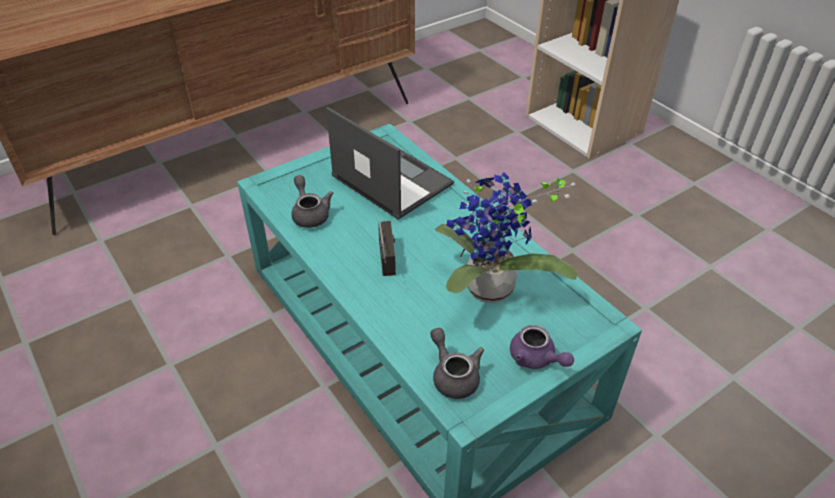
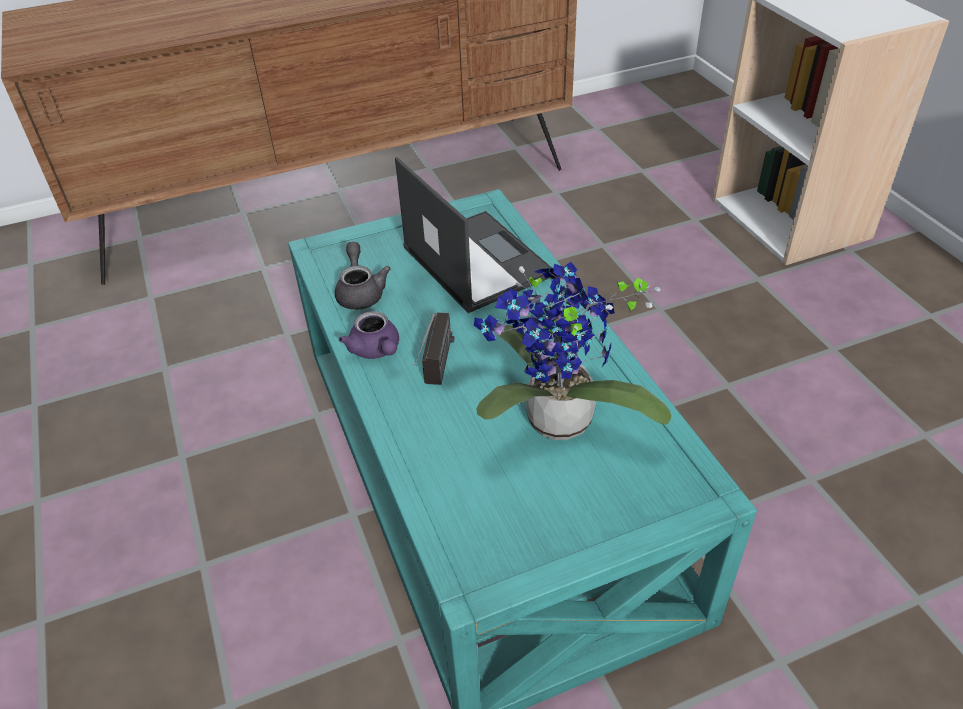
camera: 15 degrees right, 0 degrees up
(453, 375) = (471, 529): grey teapot -> none
(536, 359) = (591, 526): purple teapot -> purple teapot (376, 351)

